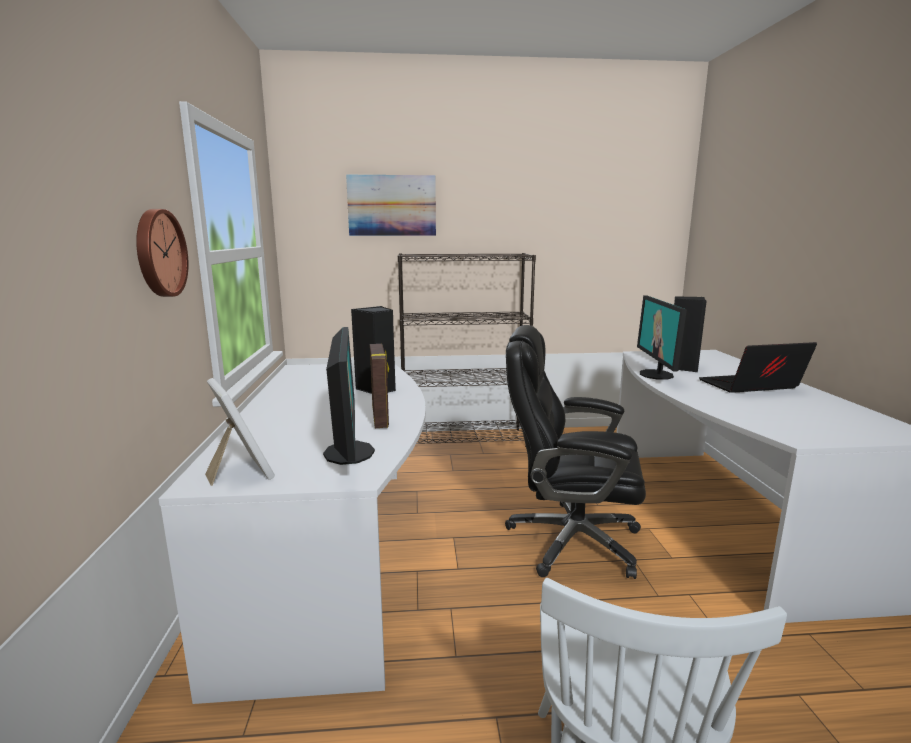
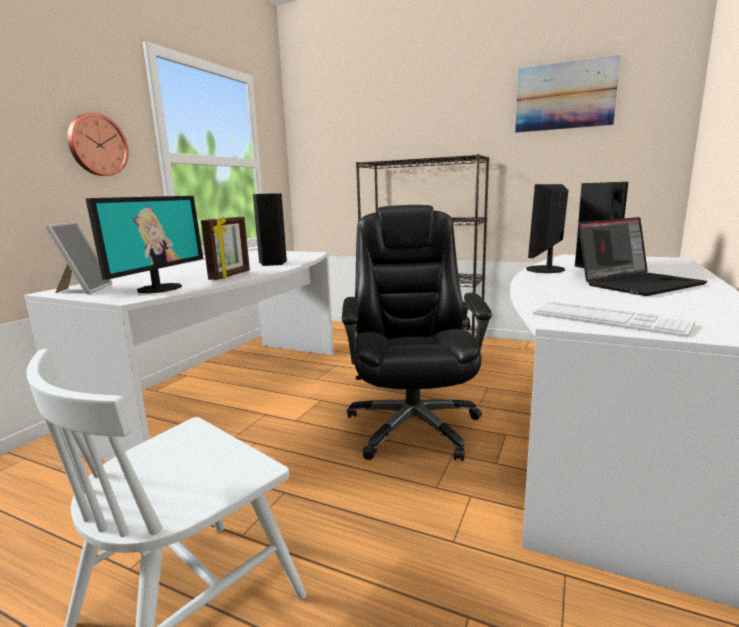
camera: 30 degrees right, 0 degrees up
(392, 205) = (370, 121): picture -> picture (564, 96)
(570, 540) = (412, 425): black office chair -> black office chair turned 45 degrees clockwise
(750, 386) = (638, 284): laptop -> laptop turned 135 degrees clockwise
(815, 431) = (608, 319): none -> keyboard

